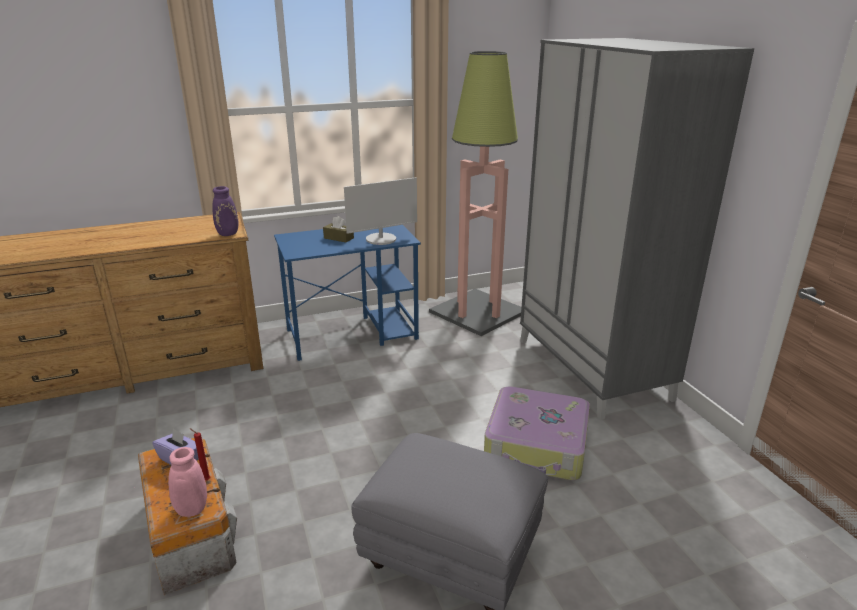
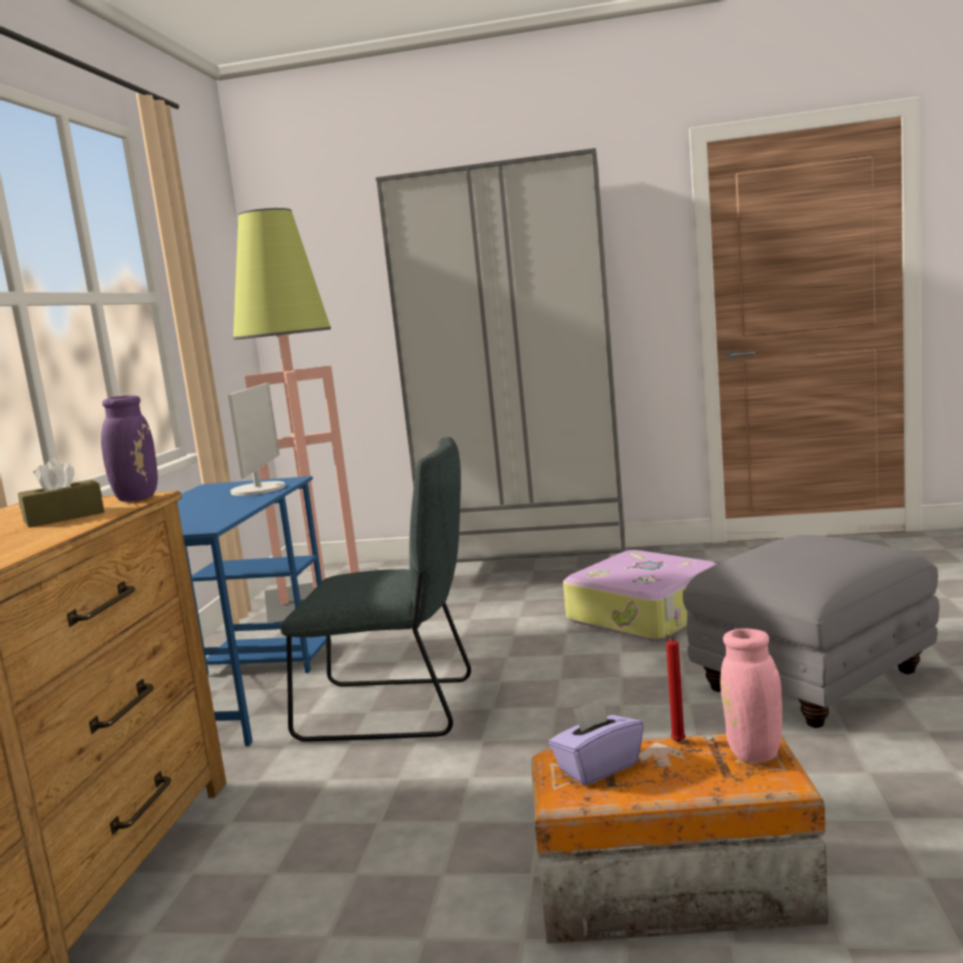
camera: 60 degrees left, 15 degrees down
(338, 238) = (199, 507): brown tissue box -> brown tissue box (64, 517)
(348, 388) = (396, 709): none -> grey chair

